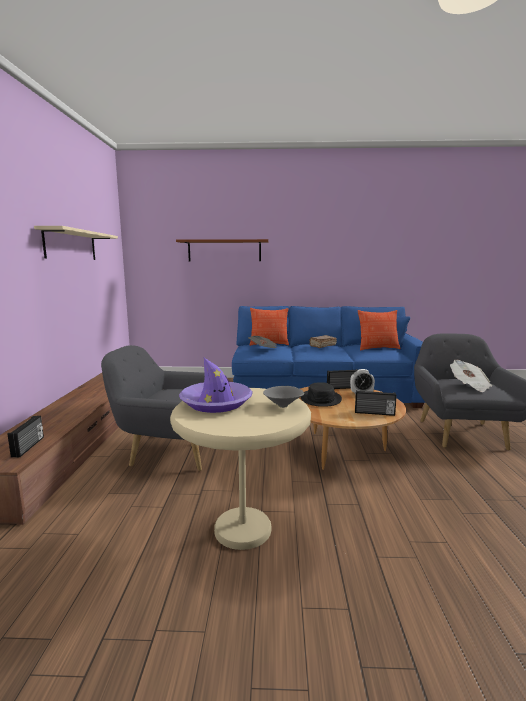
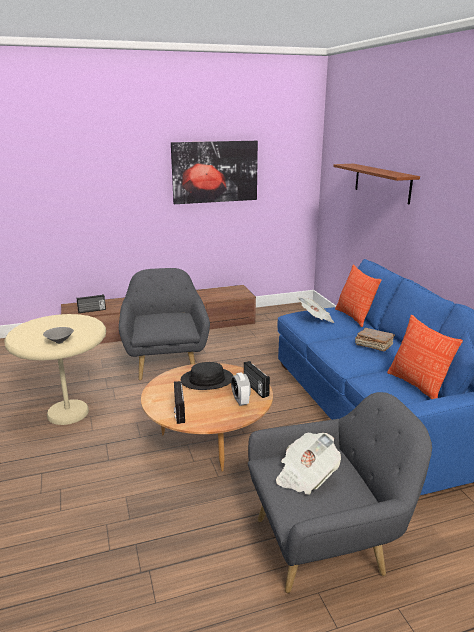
camera: 70 degrees right, 10 degrees up
(71, 245) = (215, 172): beige shelf -> picture
(216, 403) = (64, 323): purple hat -> none

